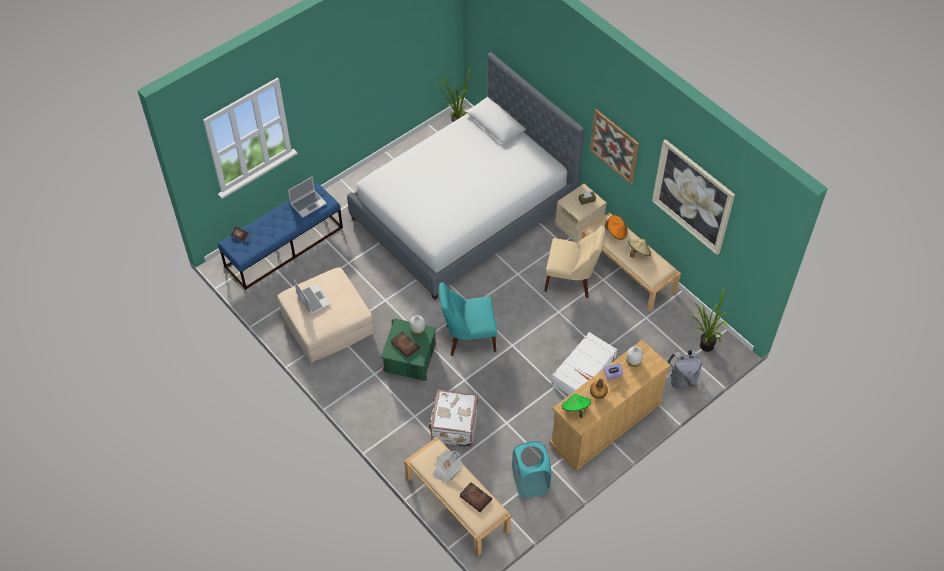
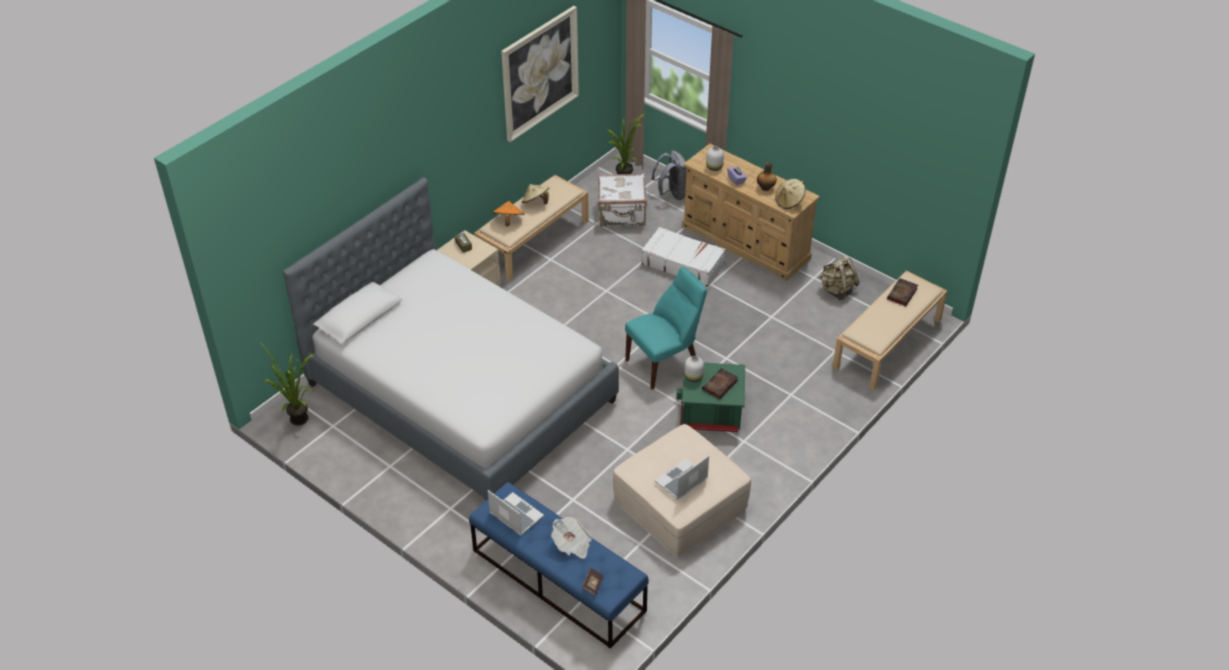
camera: 100 degrees left, 10 degrees down
(446, 470) = (879, 320): newspaper -> newspaper (572, 545)
(453, 426) = (792, 359): white suitcase -> white suitcase (622, 214)
(468, 338) = (665, 362): turquoise chair -> turquoise chair turned 105 degrees counterclockwise
(530, 481) = (837, 291): turquoise laundry basket -> beige backpack
(571, 281) = (558, 284): beige chair -> none
(575, 409) = (789, 202): green hat -> beige hat
(614, 146) = (454, 148): picture -> none

